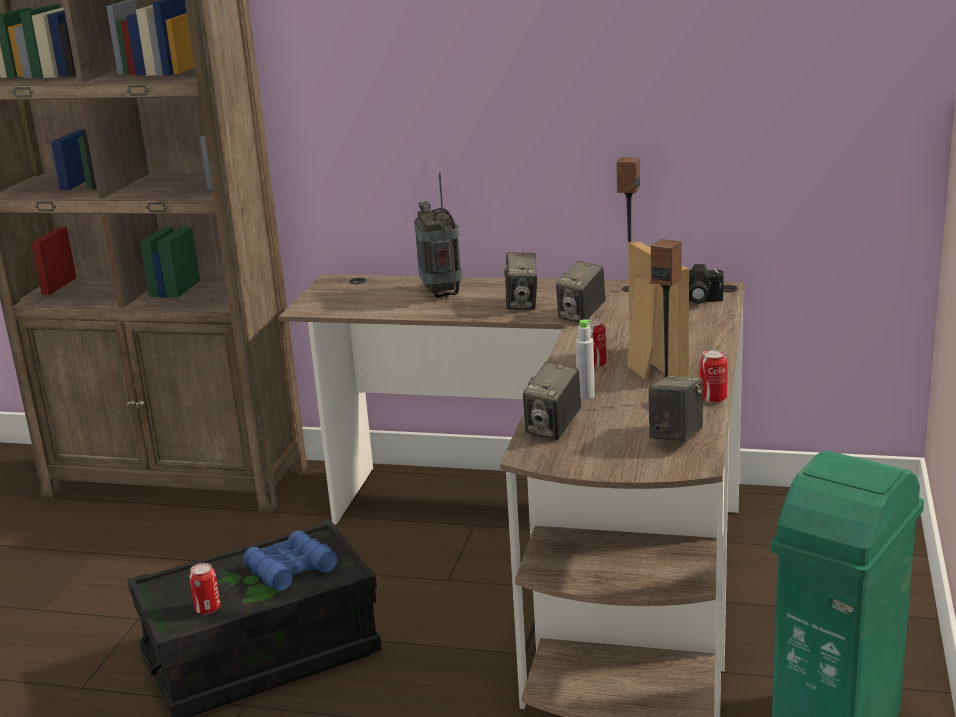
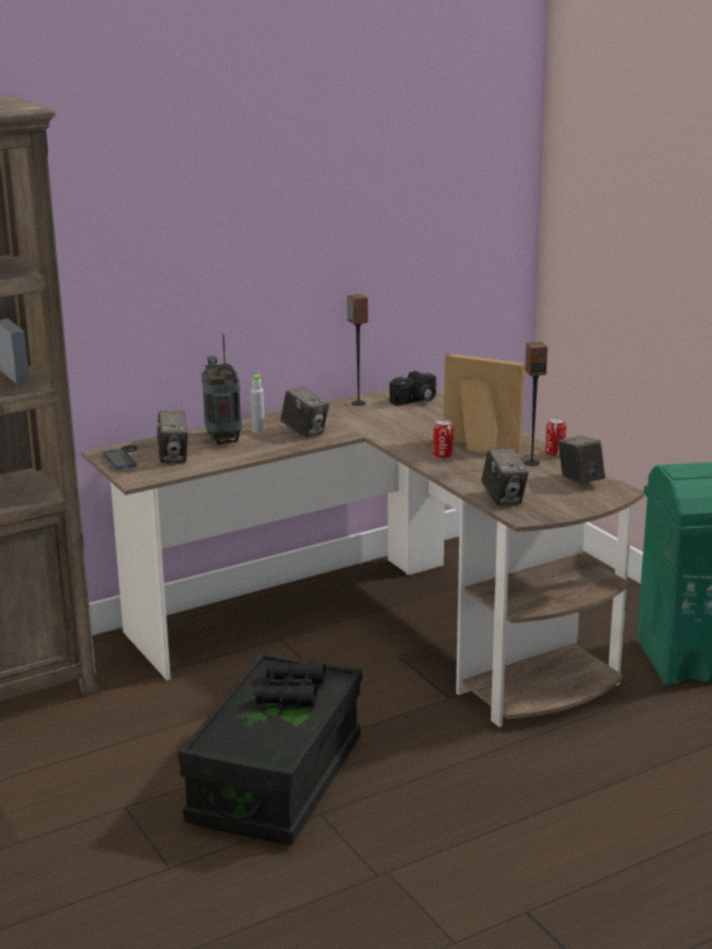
camera: 45 degrees left, 0 degrees up
(208, 608) = (278, 740): can -> none
(290, 570) = (291, 693): blue binoculars -> black binoculars
(325, 289) = (119, 461): none -> phone
(441, 293) = (224, 440): radio -> radio turned 45 degrees clockwise
(581, 316) = (365, 429): camera -> camera (173, 457)
(585, 396) = (480, 475): grey bottle -> grey bottle (258, 430)

